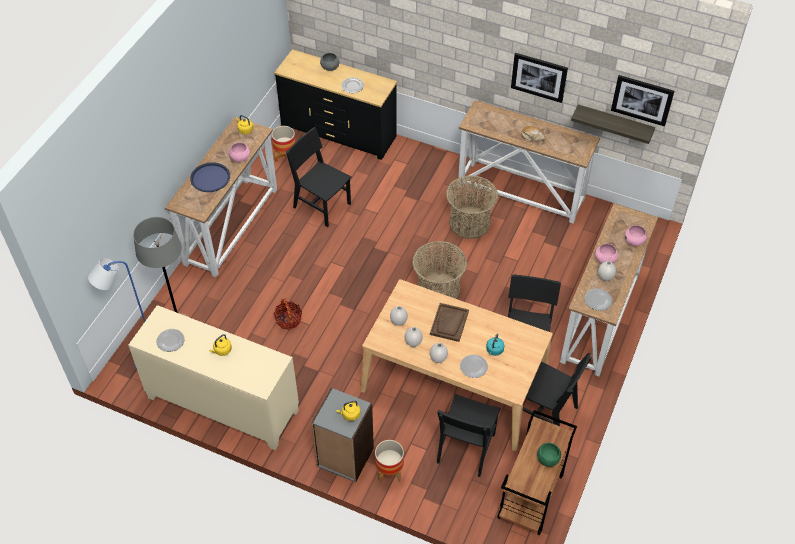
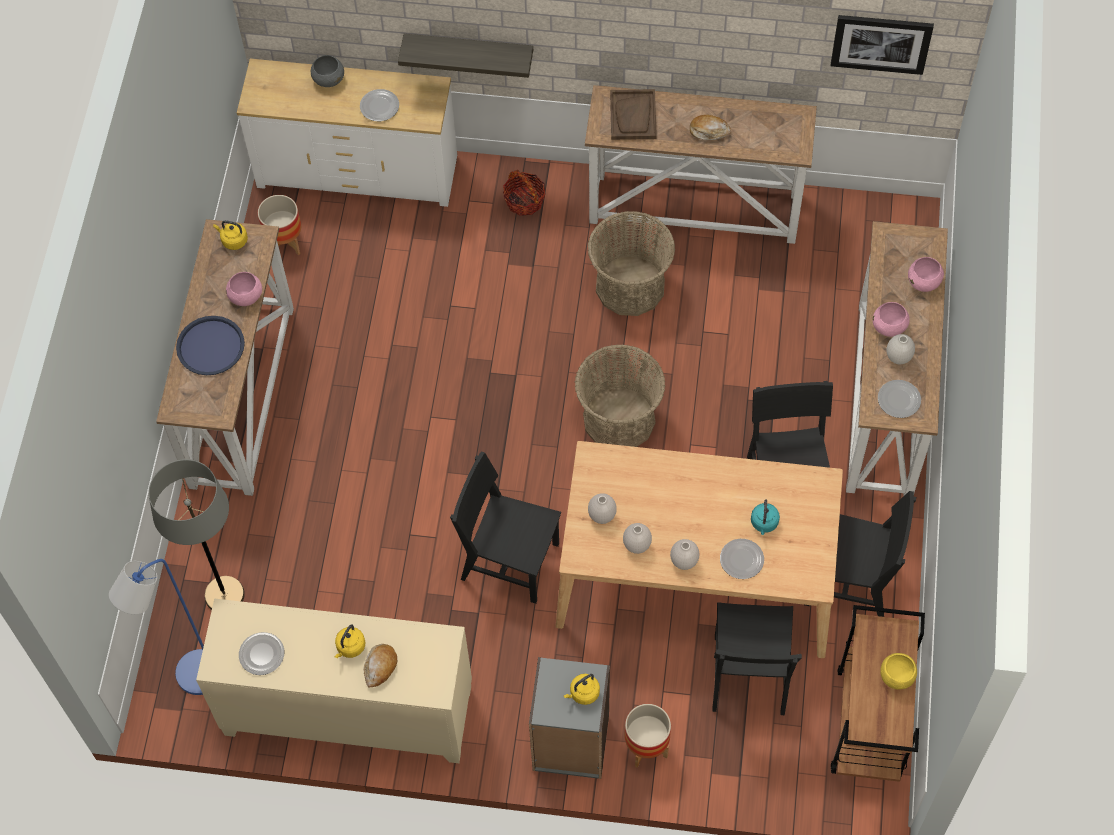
camera: 15 degrees left, 10 degrees up
(235, 365) = (380, 667): none -> bread
(288, 320) = (399, 538): basket -> basket (524, 201)
(322, 205) = (379, 318): black chair -> black chair (510, 561)
(339, 131) = (357, 171): black dresser -> white dresser
(449, 323) = (680, 496): brown tray -> brown tray (633, 116)
(539, 77) = (702, 36): picture -> none
(547, 459) = (896, 677): green bowl -> yellow bowl
(614, 124) = (837, 82): shelf -> shelf (469, 51)

